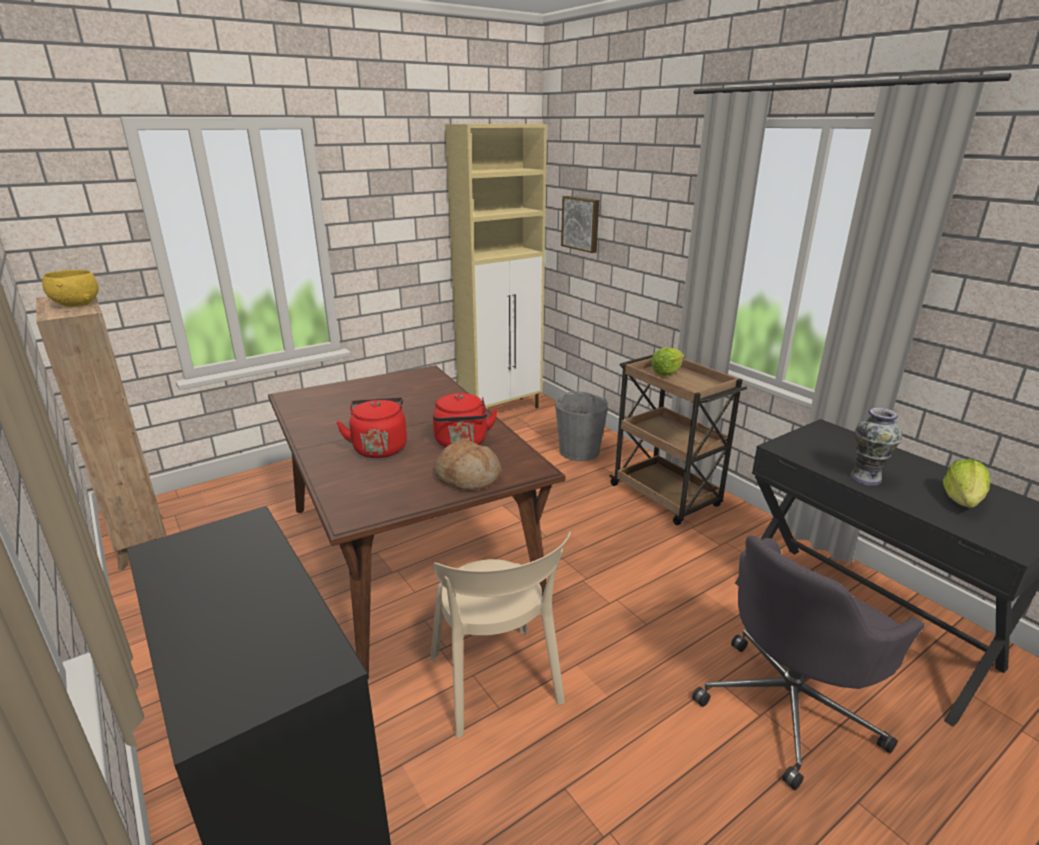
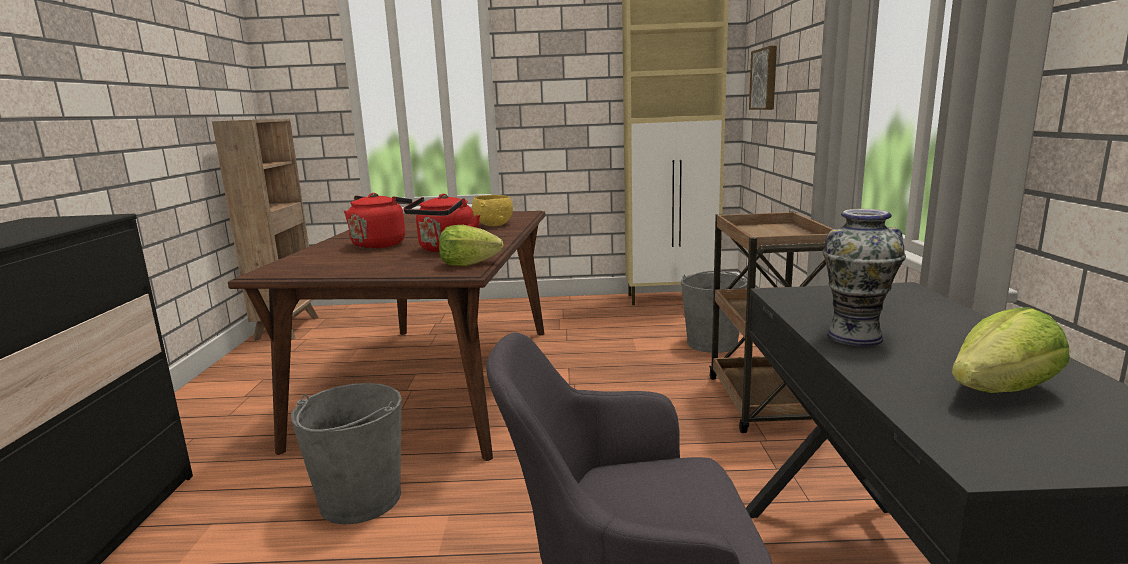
camera: 35 degrees right, 10 degrees down
(77, 304) = (256, 119): yellow bowl -> yellow bowl (494, 224)
(468, 477) = (399, 267): bread -> none
(496, 684) = (360, 499): beige chair -> grey bucket
(666, 372) = (769, 229): lettuce -> lettuce (468, 264)

